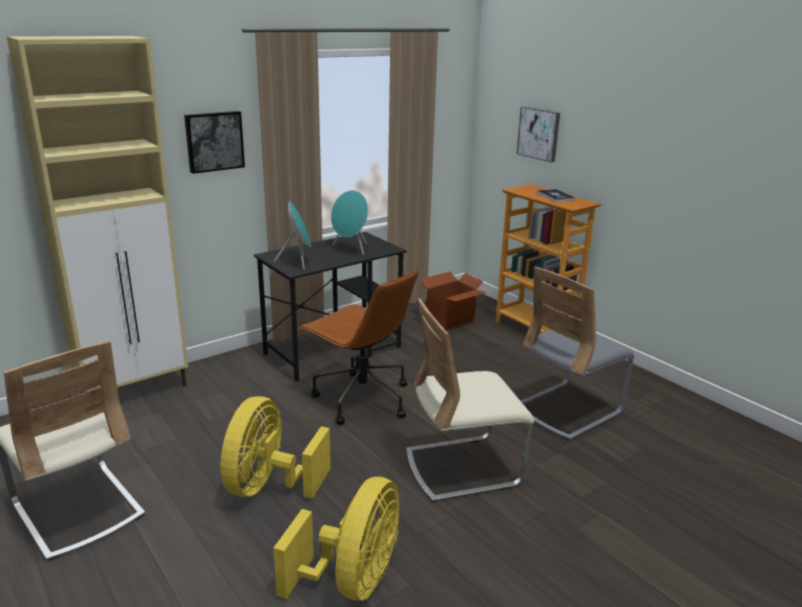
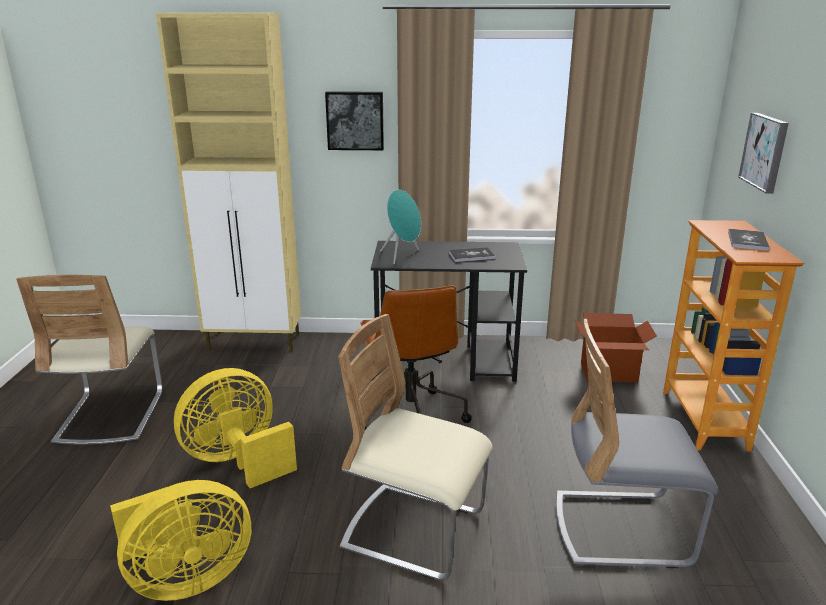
camera: 40 degrees right, 0 degrees up
(351, 249) = (471, 256): turquoise speaker -> book

